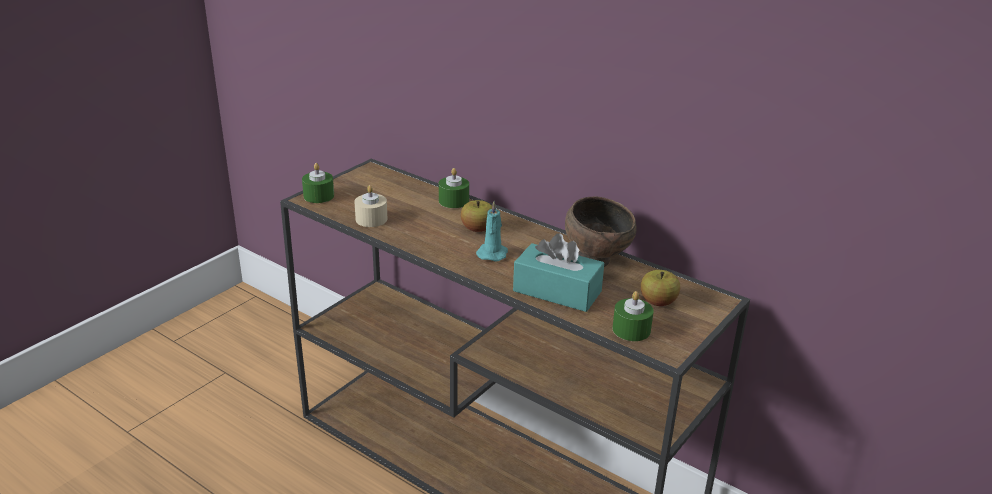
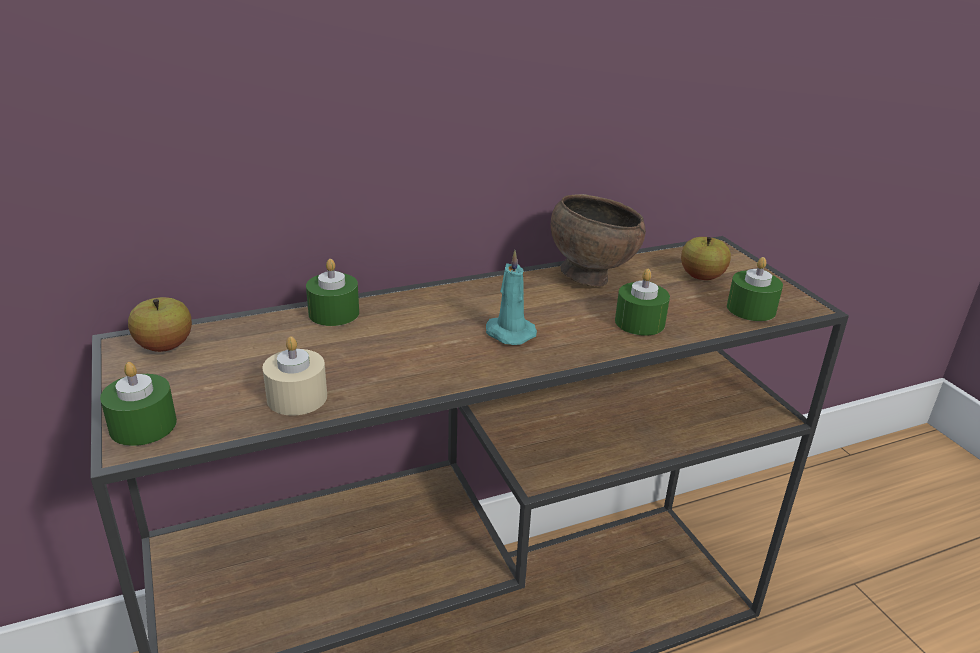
camera: 60 degrees left, 0 degrees up
(477, 229) = (432, 322): apple -> apple (165, 346)
(557, 291) = (639, 322): turquoise tissue box -> green candle

